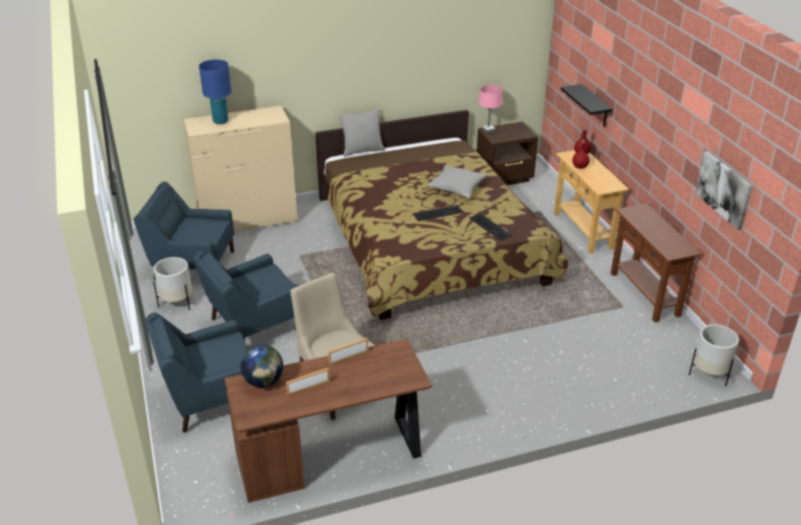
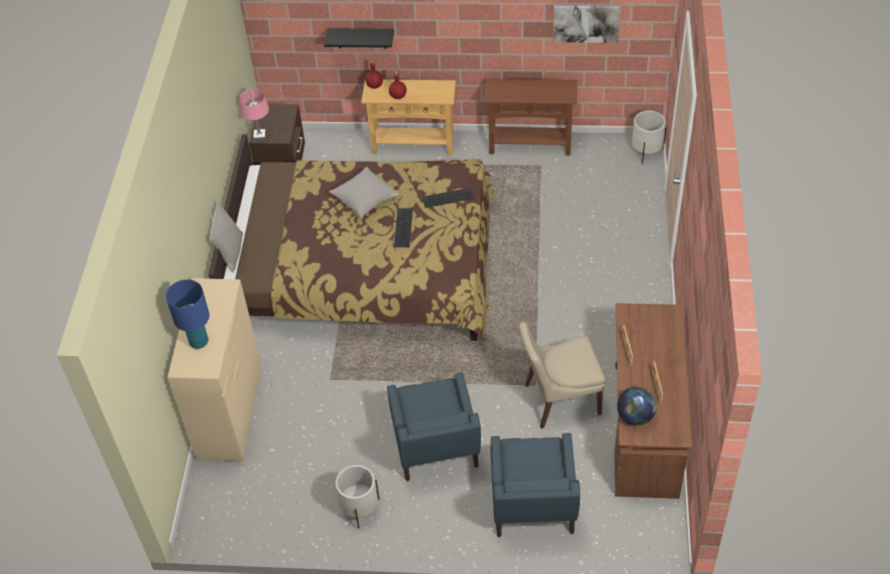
camera: 65 degrees left, 15 degrees up
(192, 265) = (294, 483): blue armchair -> none

